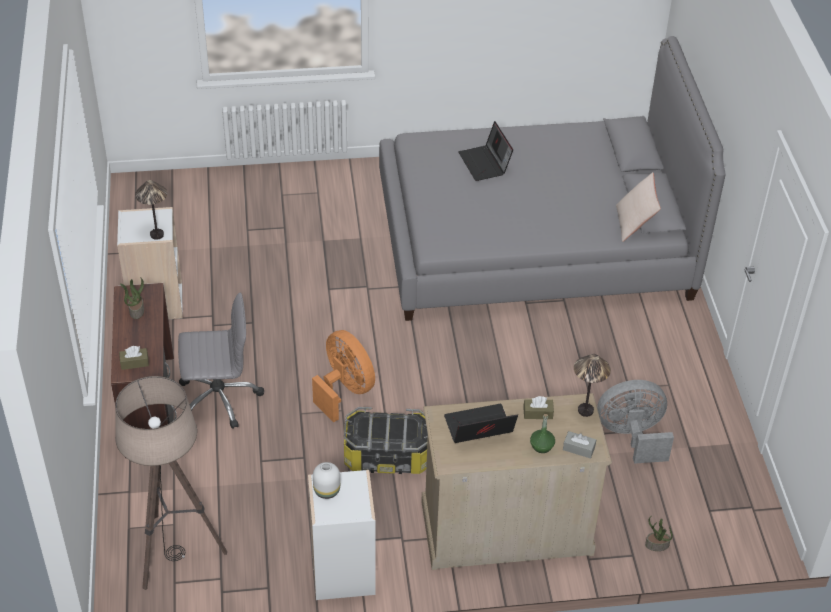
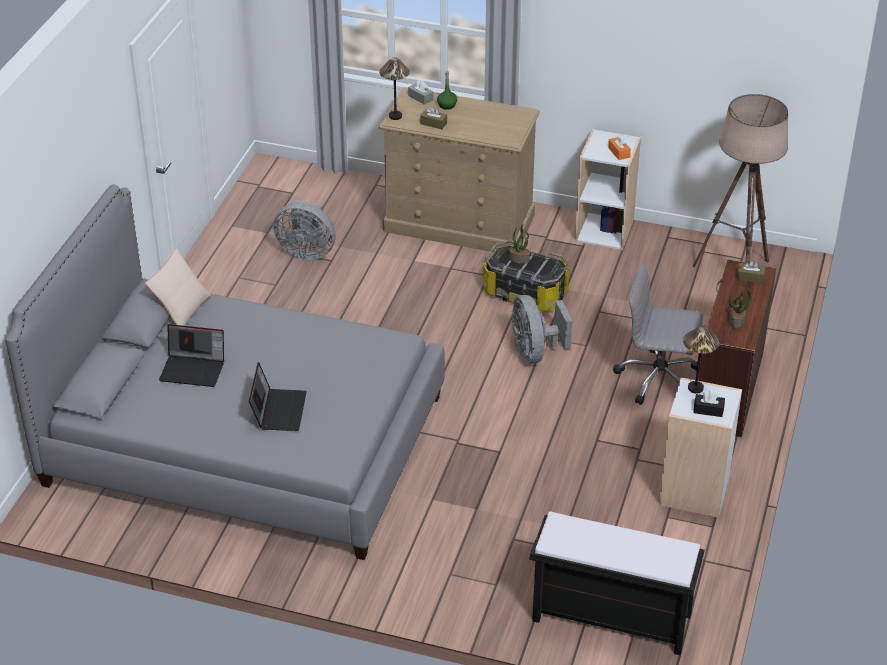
camera: 155 degrees left, 5 degrees down
(141, 219) = (708, 410): none -> black tissue box
(192, 195) = (610, 618): none -> black bench
(327, 490) = (619, 152): white vase -> orange tissue box
(345, 390) = (535, 352): orange fan -> grey fan
(478, 429) = (487, 125): laptop -> laptop (194, 369)
(656, 545) = (352, 185): potted plant -> potted plant (519, 259)

